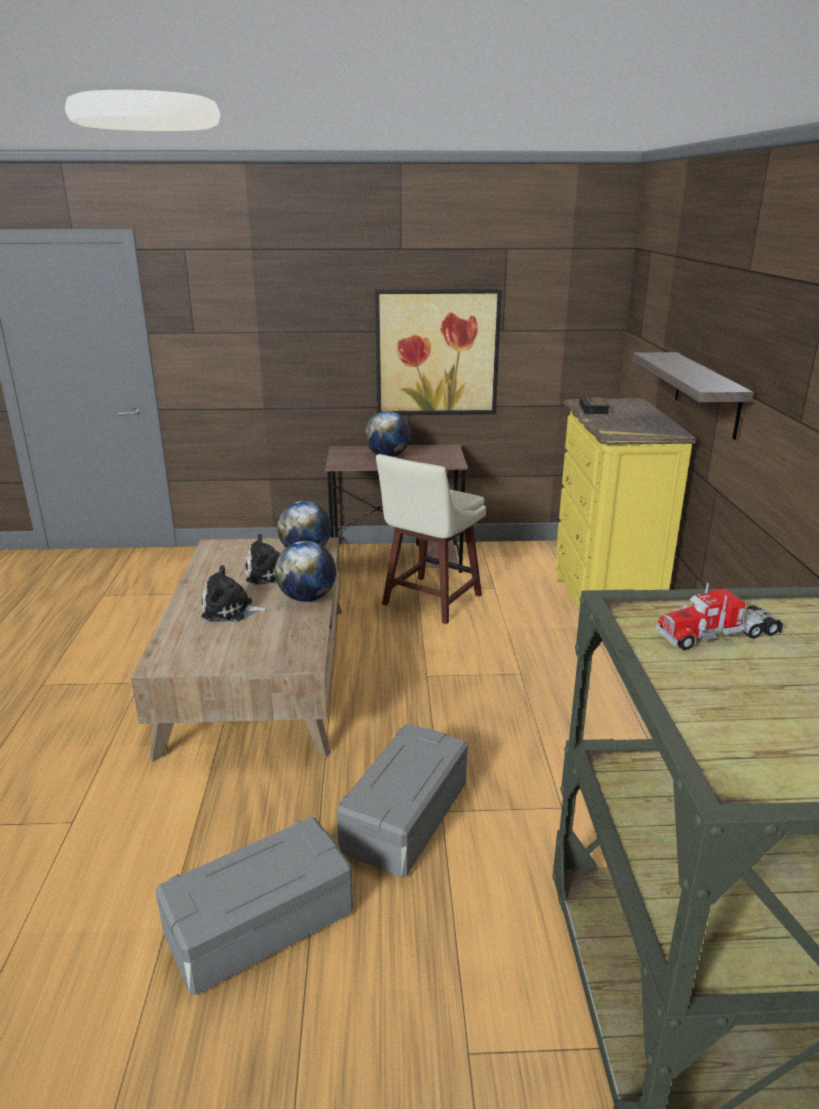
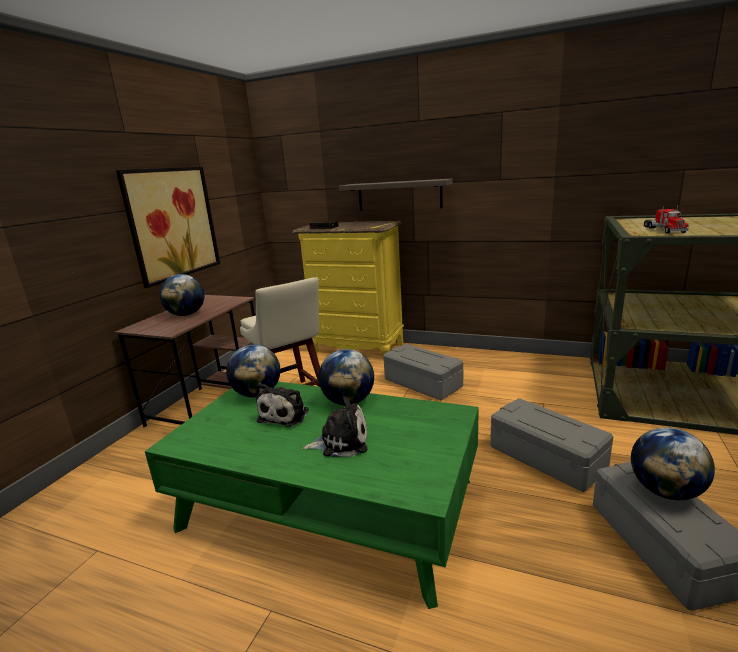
camera: 65 degrees left, 5 degrees down
(231, 611) = (341, 441): plush toy -> plush toy turned 120 degrees counterclockwise
(259, 675) = (328, 505): brown coffee table -> green coffee table
(275, 869) = (665, 491): none -> globe
(540, 681) = (422, 383): none -> grey storage box

